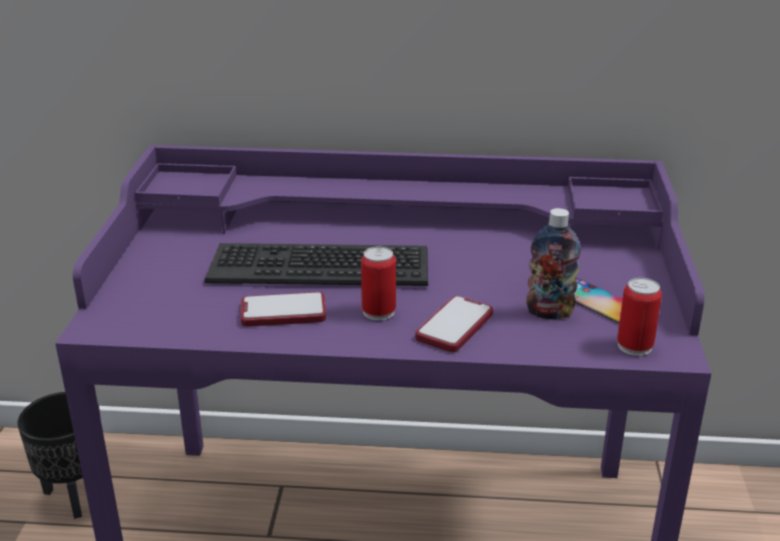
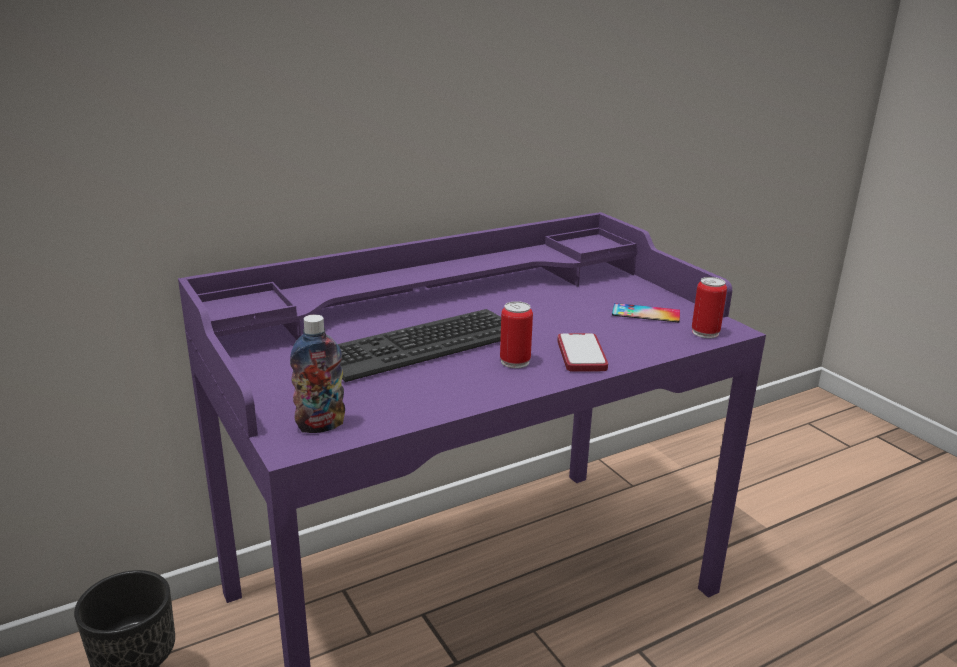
camera: 35 degrees left, 5 degrees down
(283, 312) = (443, 383): phone -> none
(549, 312) = (627, 328): bottle -> bottle (321, 425)

